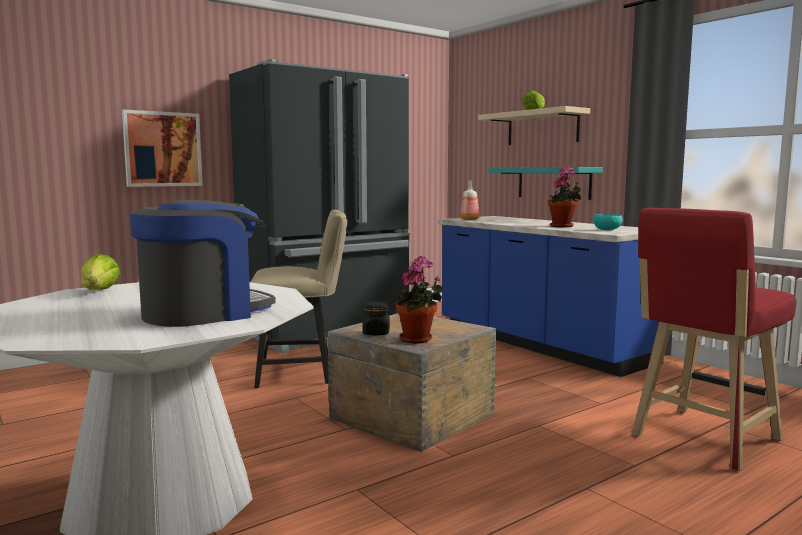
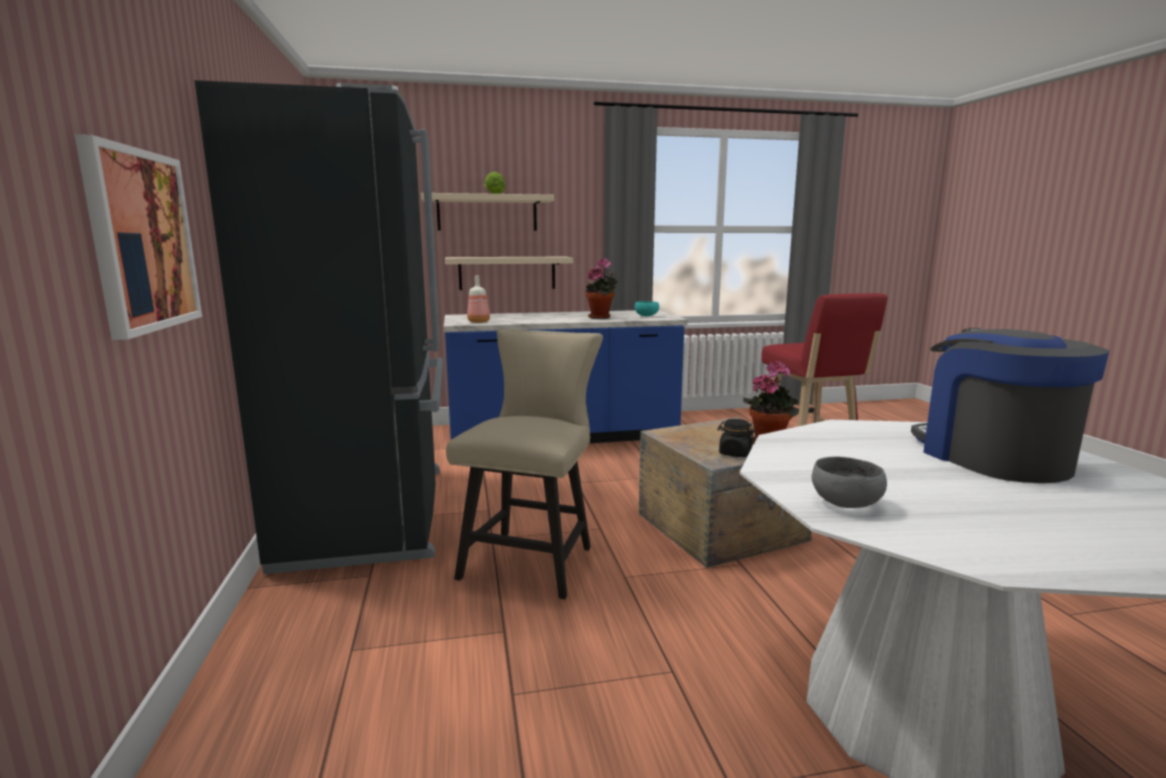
camera: 65 degrees left, 5 degrees up
(99, 292) = (844, 503): lettuce -> grey bowl
(553, 182) = (507, 273): turquoise shelf -> beige shelf

